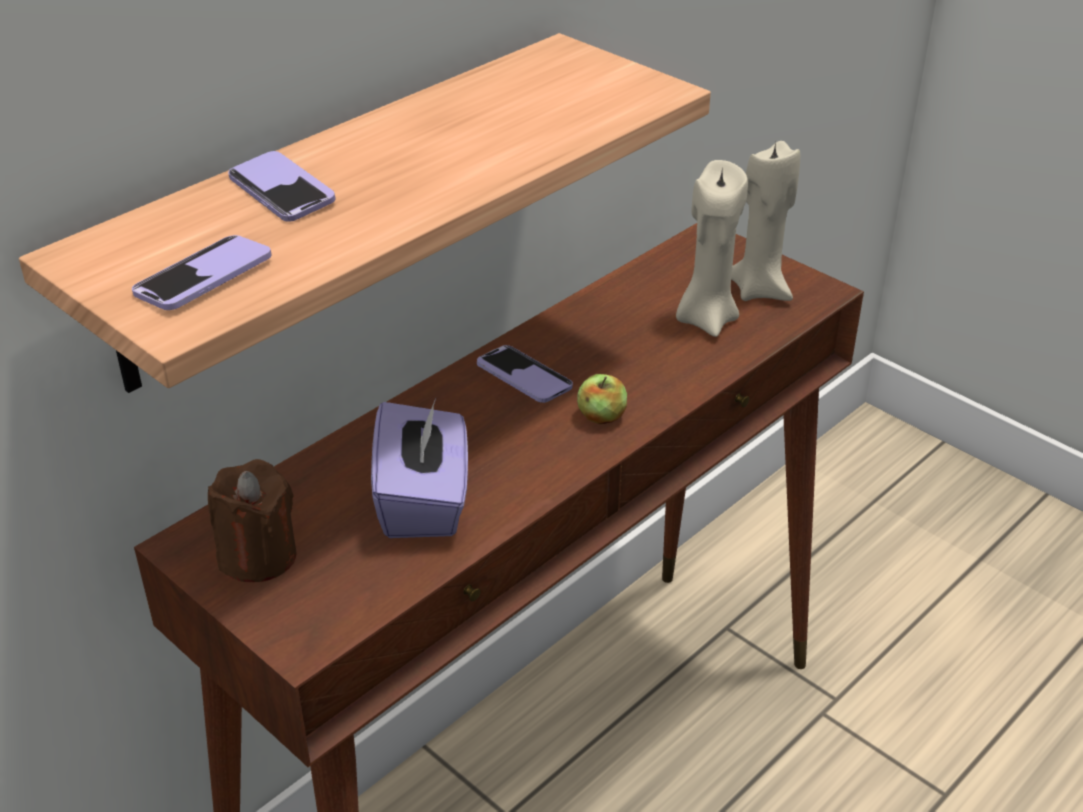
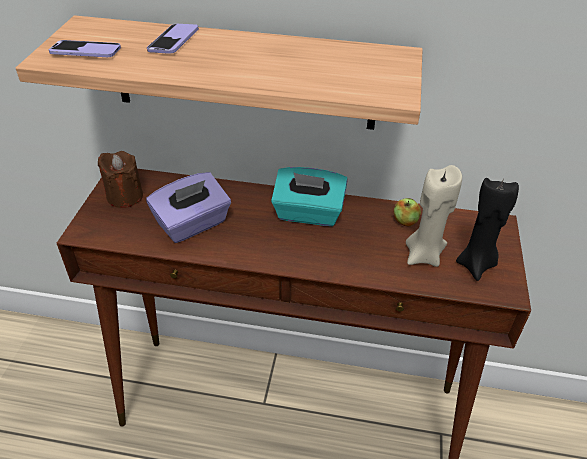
camera: 55 degrees right, 5 degrees up
(524, 376) = (308, 213): phone -> turquoise tissue box
(601, 417) = (302, 252): apple -> apple (405, 221)
(759, 289) = (476, 264): beige candle -> black candle

